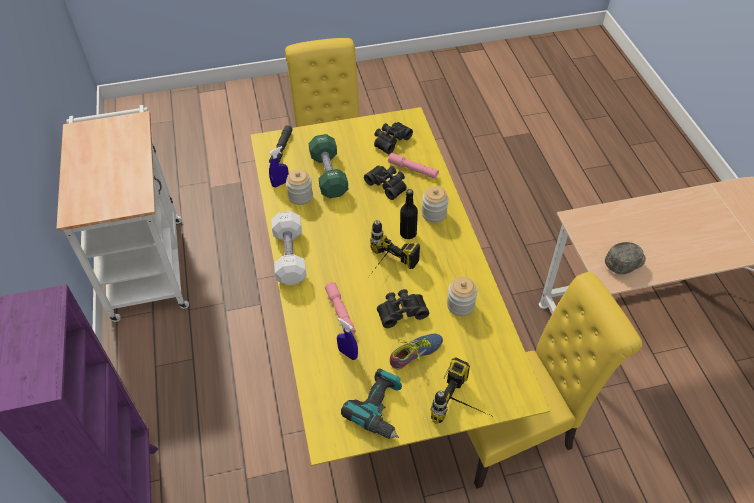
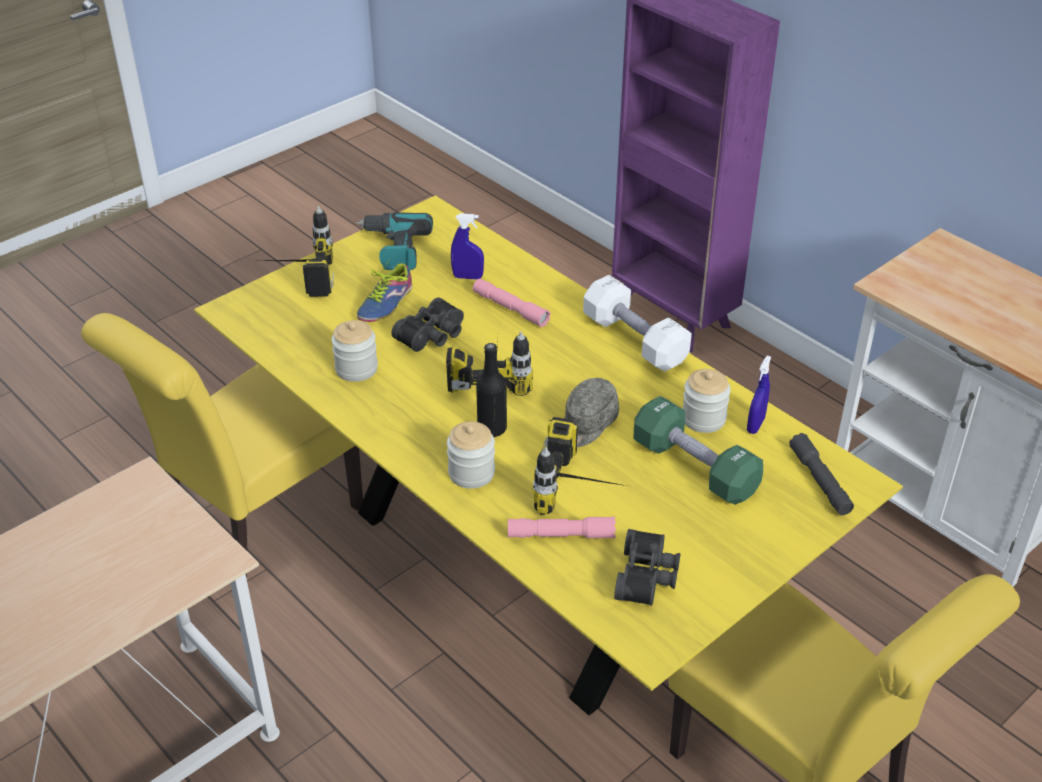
camera: 150 degrees right, 10 degrees down
(388, 184) = (583, 491): black binoculars -> power drill
(625, 262) = (116, 517): grey cap -> grey cap (587, 424)

